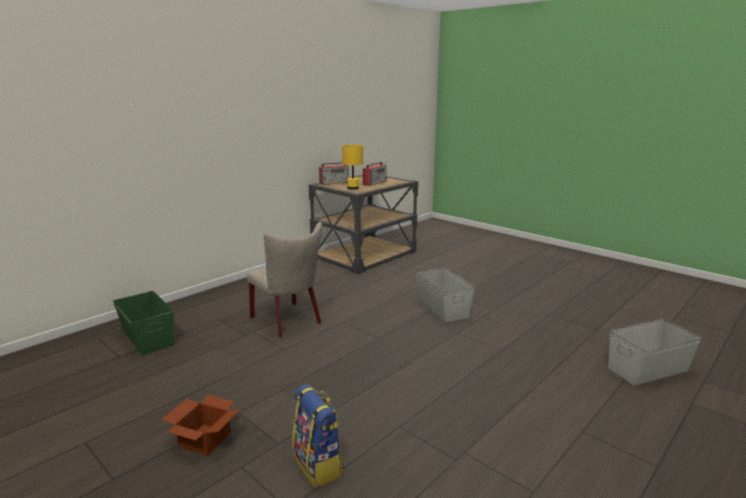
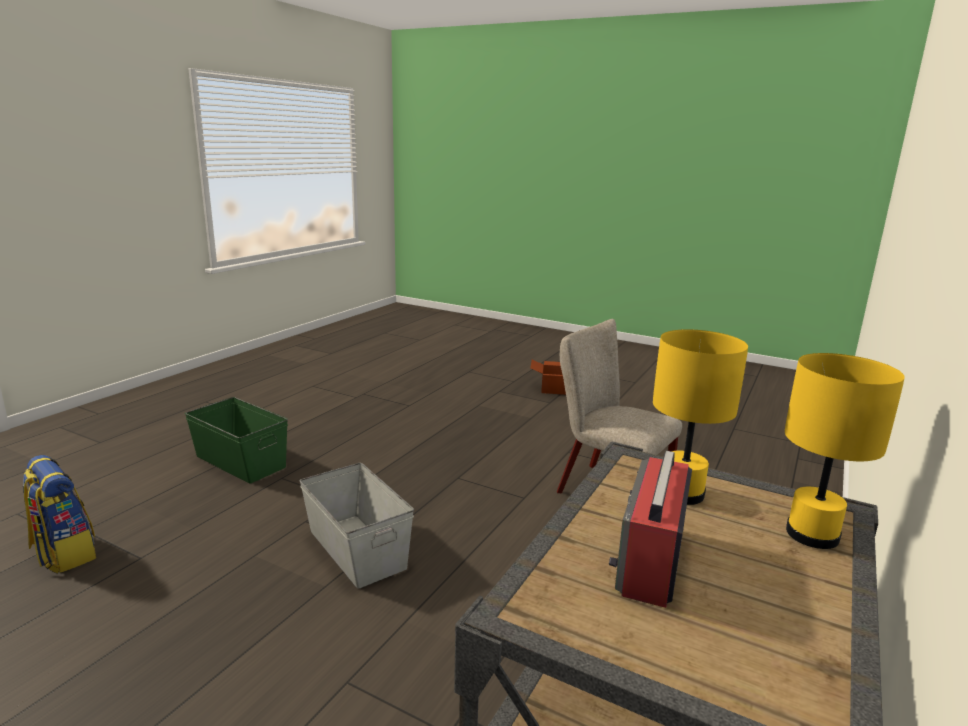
camera: 165 degrees right, 0 degrees up
(148, 337) = (748, 449): green storage box -> green storage box (240, 462)
(319, 465) = (462, 385): backpack -> backpack (64, 553)
(334, 183) = (812, 535): radio -> yellow table lamp
(648, 369) = (94, 472): grey storage box -> none

